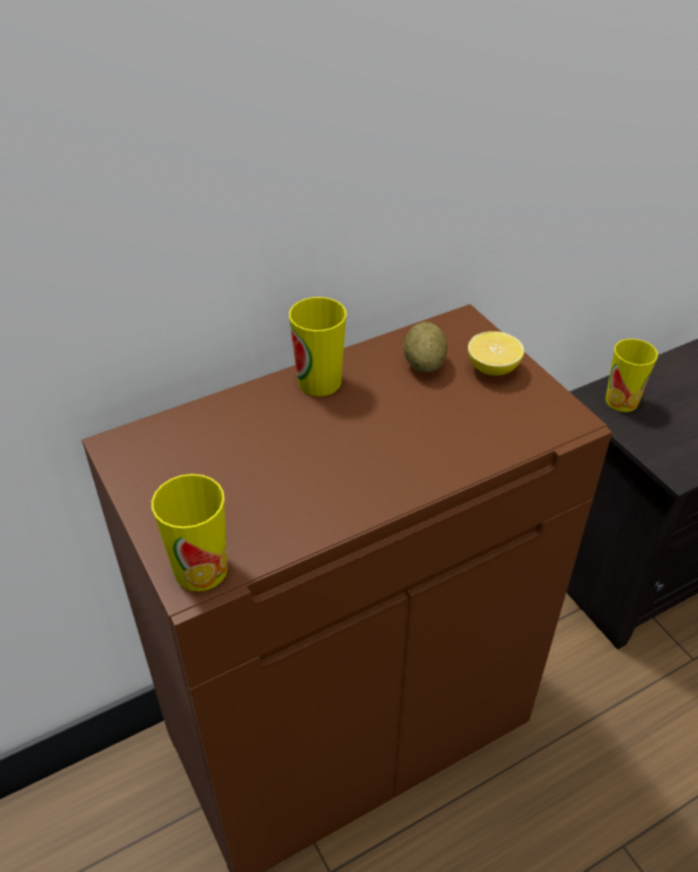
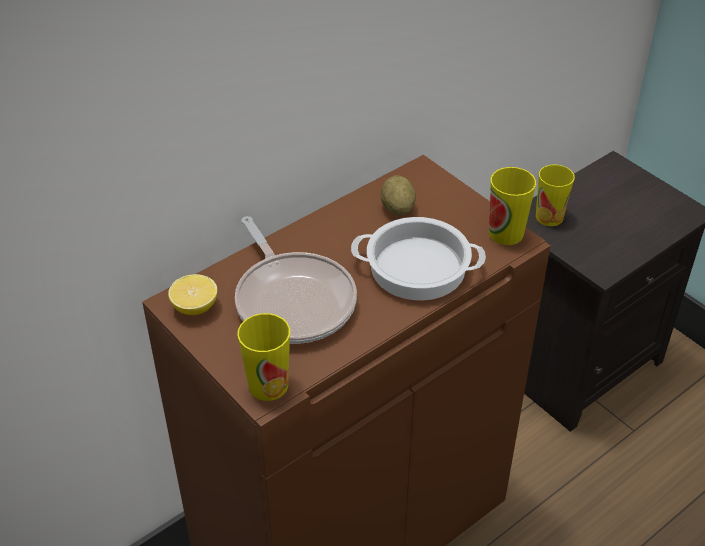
camera: 10 degrees left, 0 degrees up
(265, 461) = (293, 300): none -> frying pan
(319, 382) = (318, 233): cup -> cup (506, 233)
(434, 438) = (418, 266): none -> cooking pot
(492, 369) = (452, 206): lemon -> lemon (195, 307)

